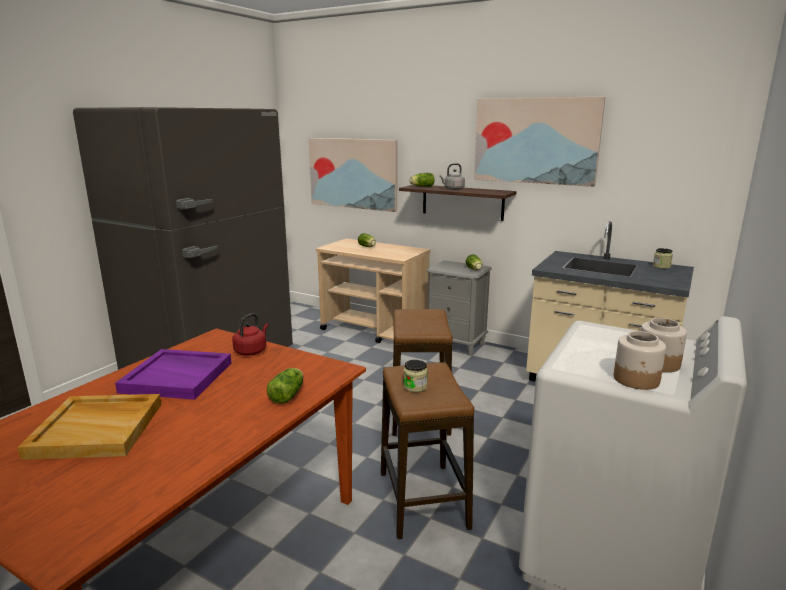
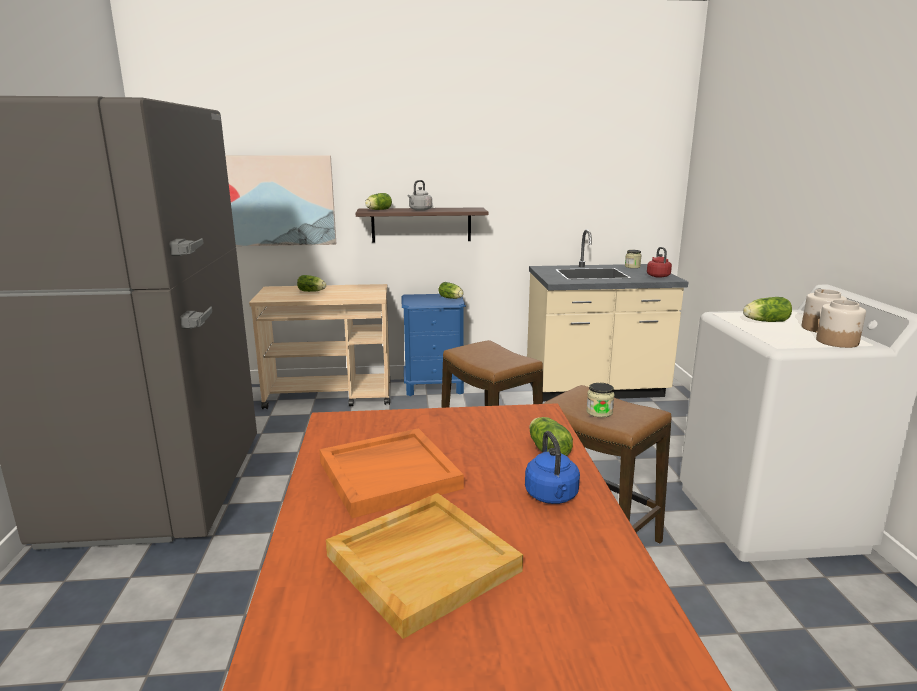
camera: 35 degrees left, 0 degrees up
(178, 377) = (389, 474): purple tray -> orange tray
(227, 424) = (552, 497): none -> blue kettle
(251, 351) = (413, 422): red kettle -> red kettle (657, 276)
(456, 344) = (434, 387): grey nightstand -> blue nightstand
(535, 141) = (500, 152): picture -> none
(612, 342) = (764, 321): none -> lettuce

